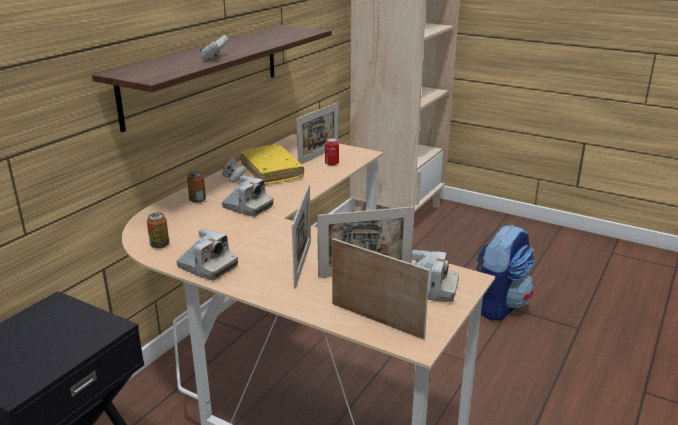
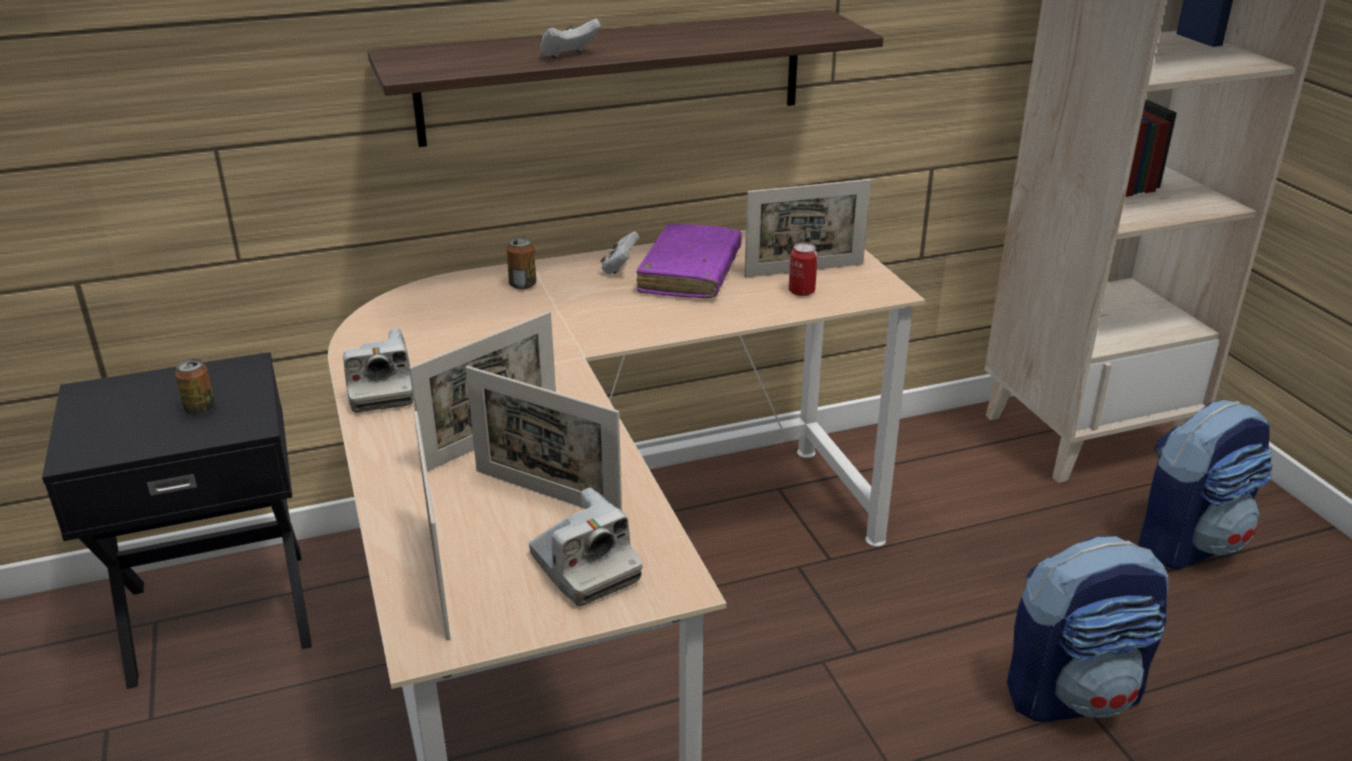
camera: 40 degrees right, 5 degrees up
(159, 245) = (381, 334): can -> can (200, 409)
(247, 207) = (565, 321): camera -> none
(271, 171) = (690, 274): yellow book -> purple book
(474, 237) = (1188, 542): none -> backpack

